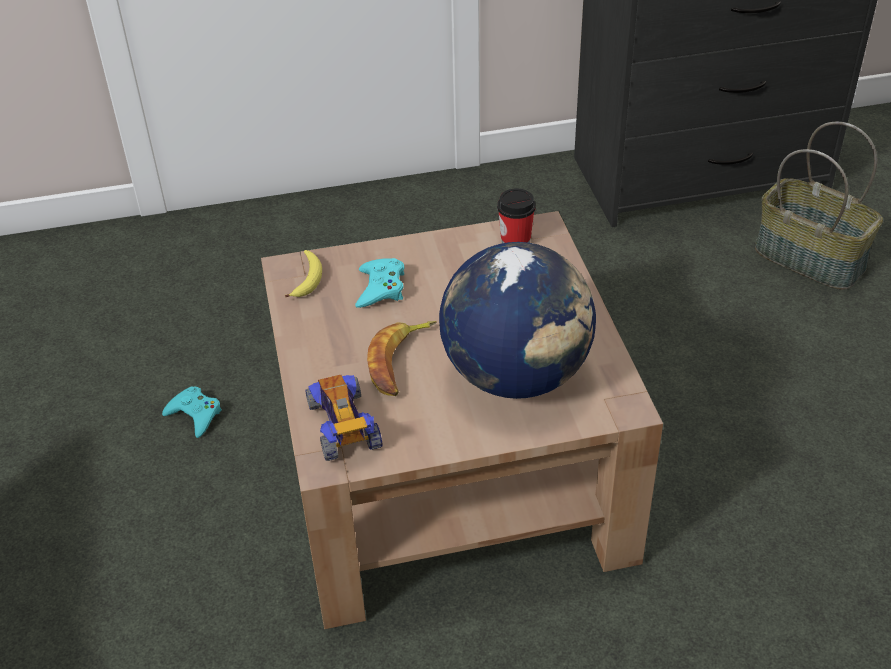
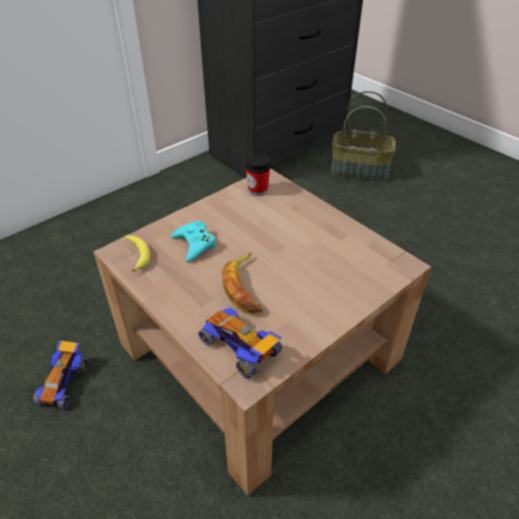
camera: 30 degrees left, 0 degrees up
(195, 415) = (63, 382): turquoise game controller -> toy car
(517, 375) = (325, 269): globe -> none

